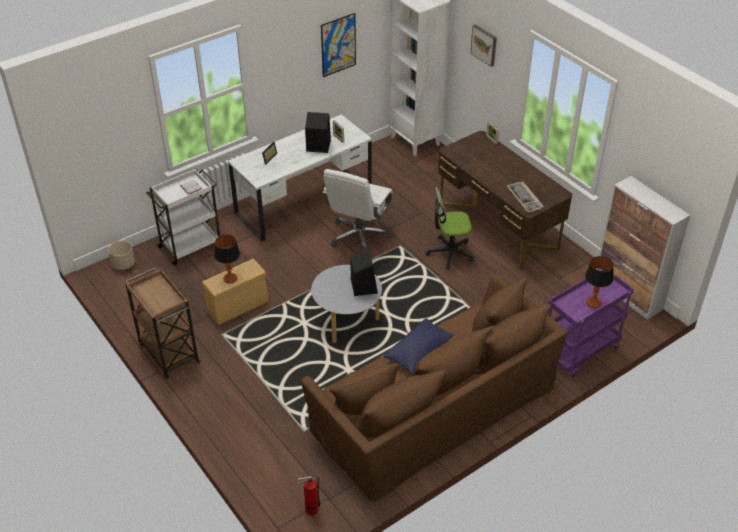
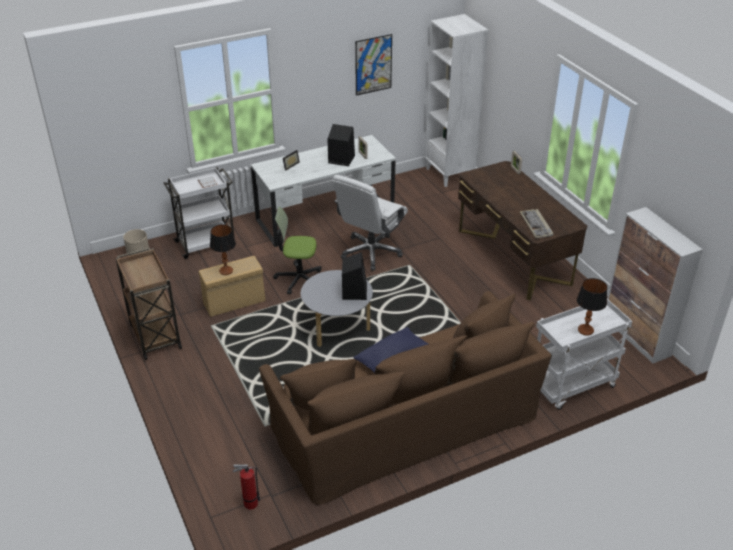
camera: 10 degrees right, 5 degrees down
(449, 253) = (458, 277): office chair -> office chair (298, 279)
(484, 45) = (516, 73): picture -> none
(579, 352) = (571, 386): purple cart -> white cart

